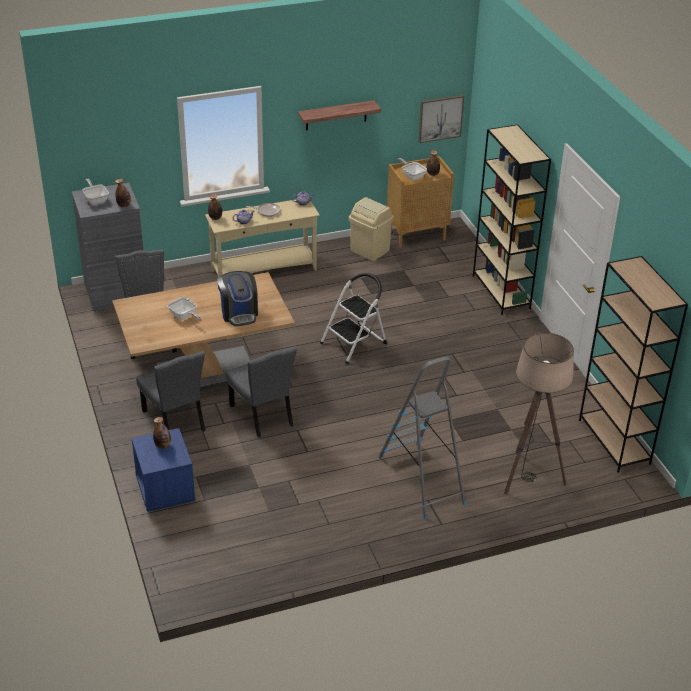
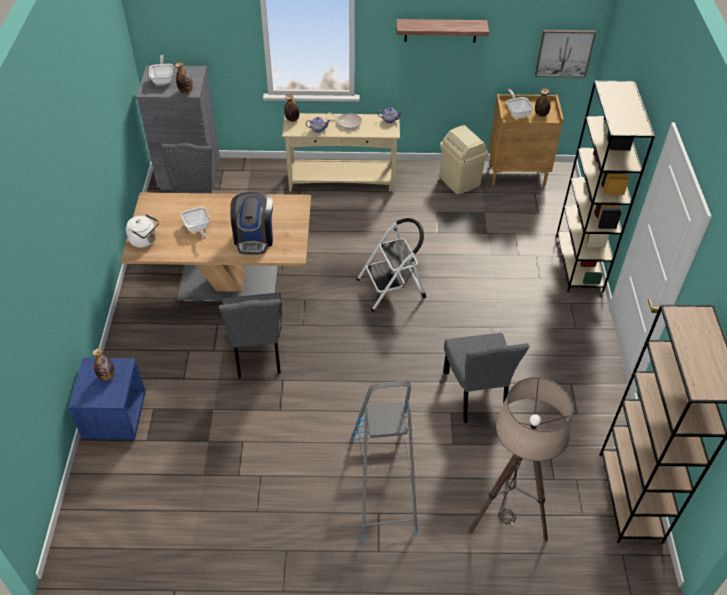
camera: 20 degrees right, 10 degrees up
(143, 335) = (145, 240): none -> white kettle
(175, 419) = (169, 332): grey chair -> grey chair (476, 392)

